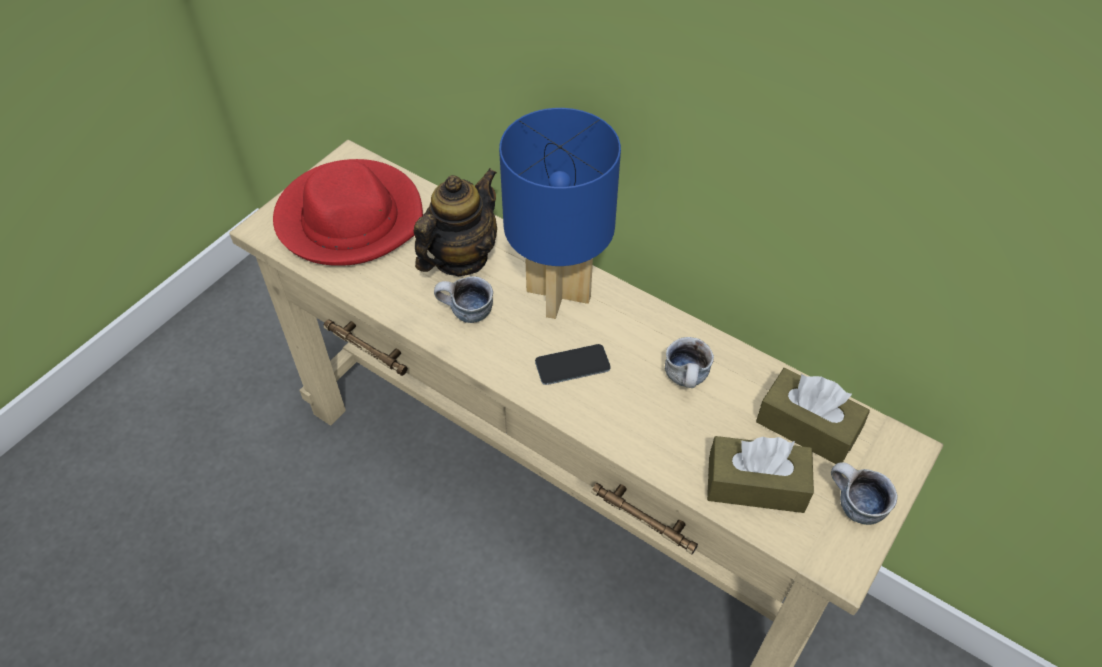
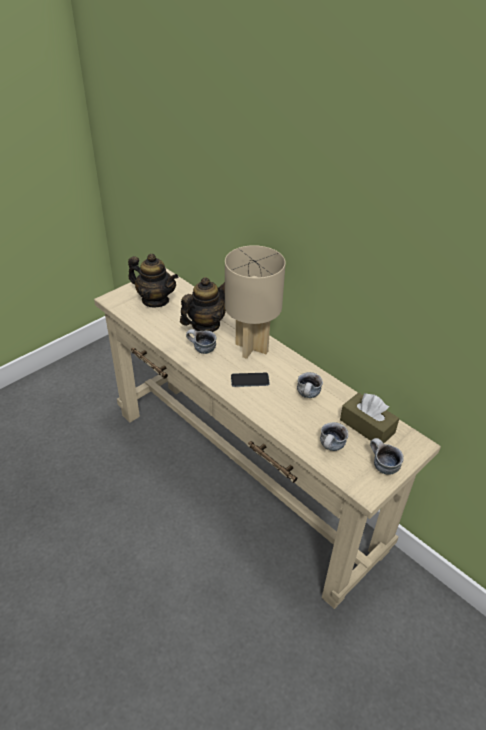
camera: 10 degrees right, 10 degrees down
(350, 218) = (155, 300): red hat -> teapot
(560, 294) = (252, 348): blue table lamp -> beige table lamp
(755, 484) = (331, 448): brown tissue box -> mug

